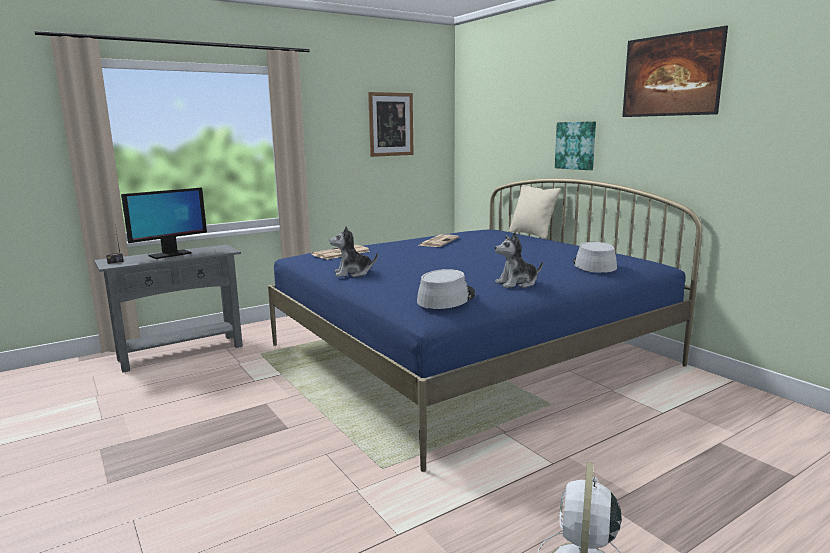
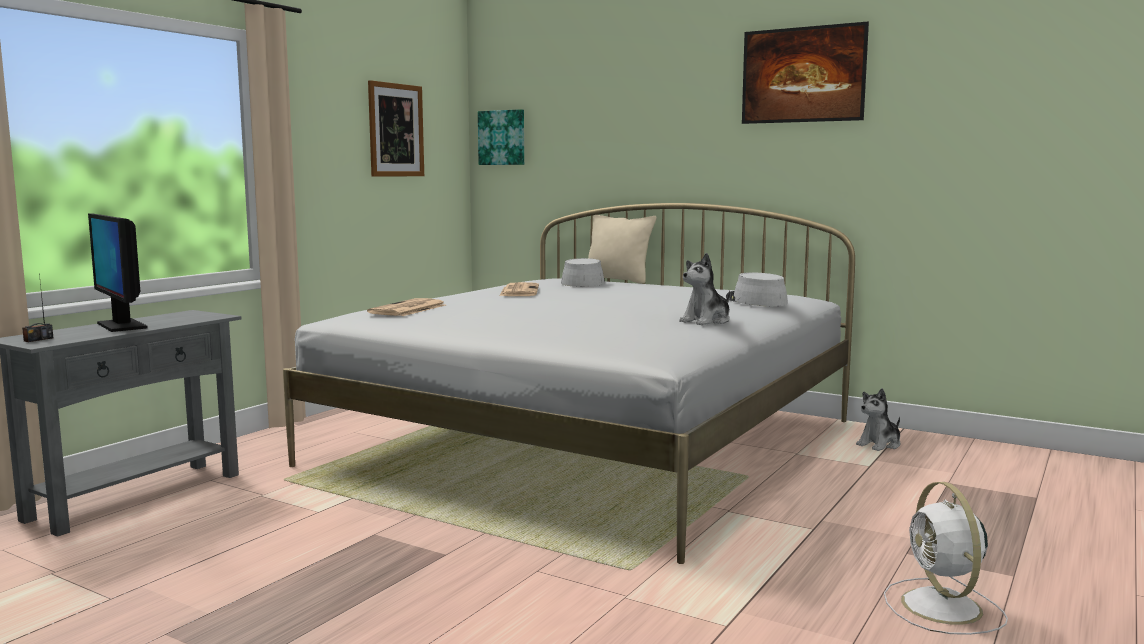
camera: 25 degrees left, 5 degrees down
(169, 255) = (121, 326): monitor -> monitor turned 120 degrees clockwise
(352, 273) = (475, 327): plush toy -> plush toy (880, 444)
(446, 298) = (657, 338): grey hat -> grey hat (583, 282)
(468, 354) = (591, 442): blue bed -> white bed
(576, 145) = (675, 160): picture -> picture (502, 137)

